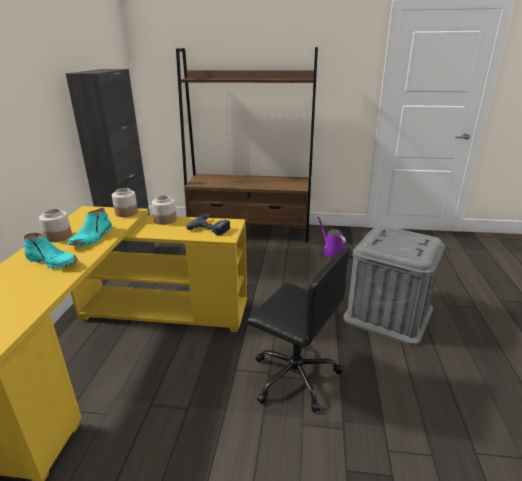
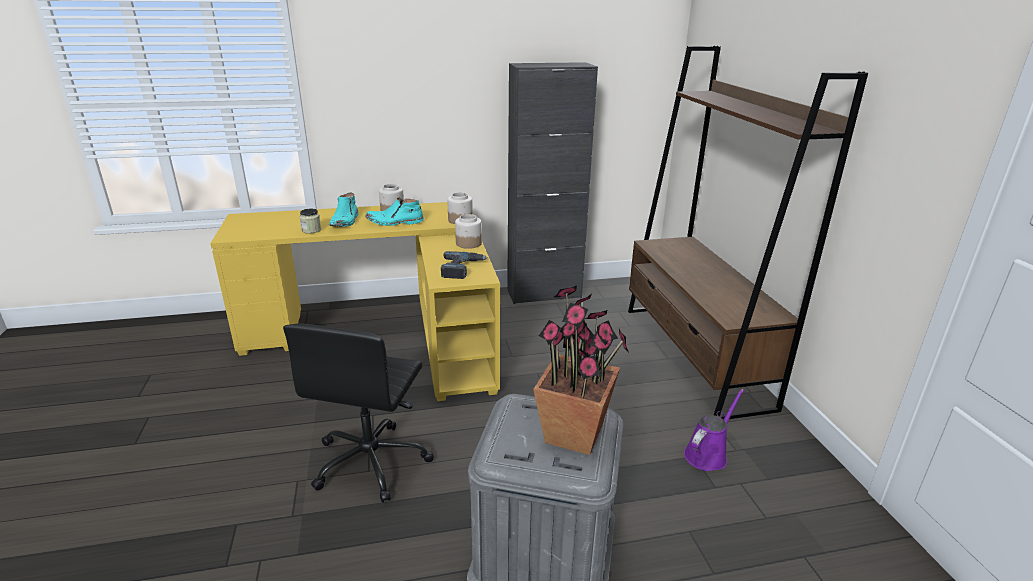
camera: 70 degrees right, 0 degrees up
(52, 282) = (311, 230): none -> jar
(401, 236) = (575, 434): none -> potted plant

